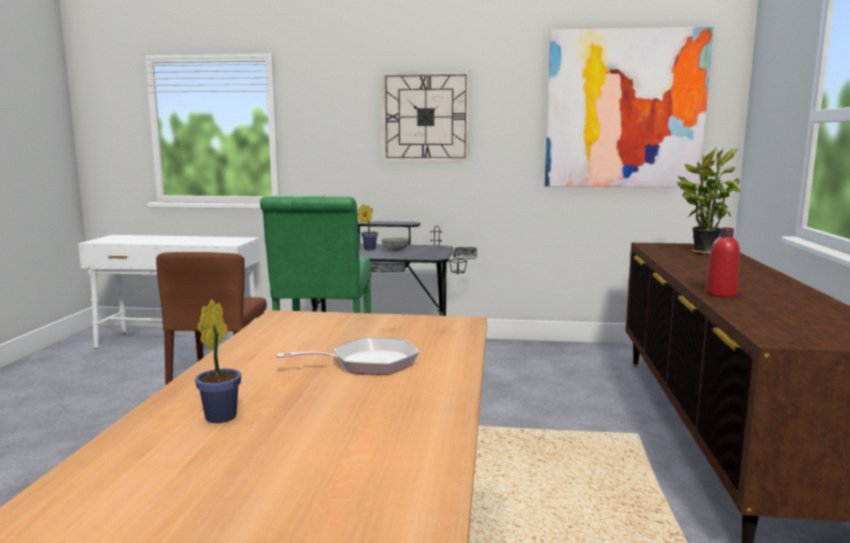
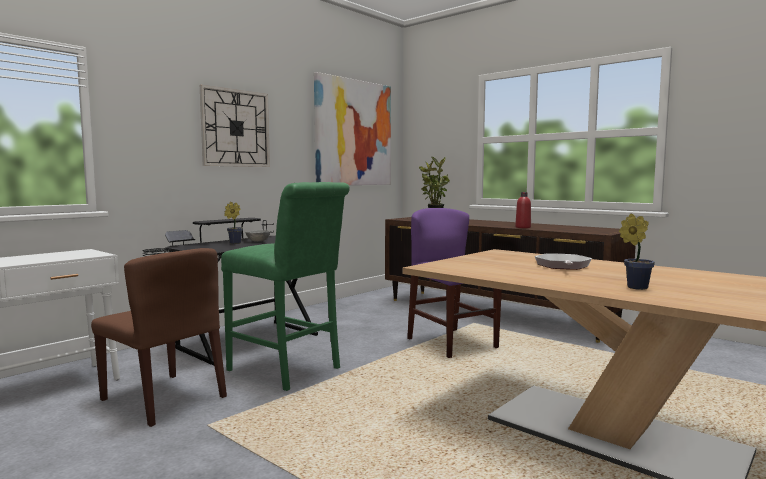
camera: 55 degrees left, 5 degrees down
(526, 443) = (452, 343): none -> purple chair

